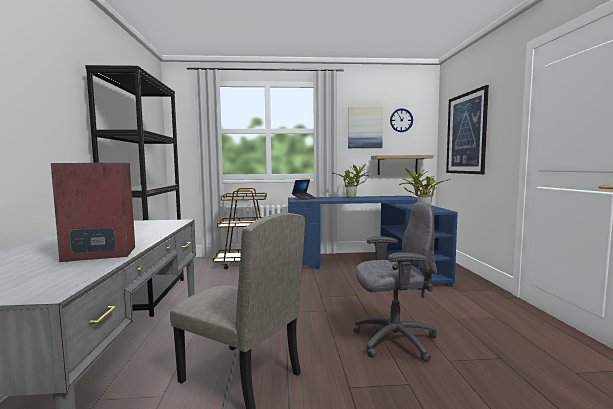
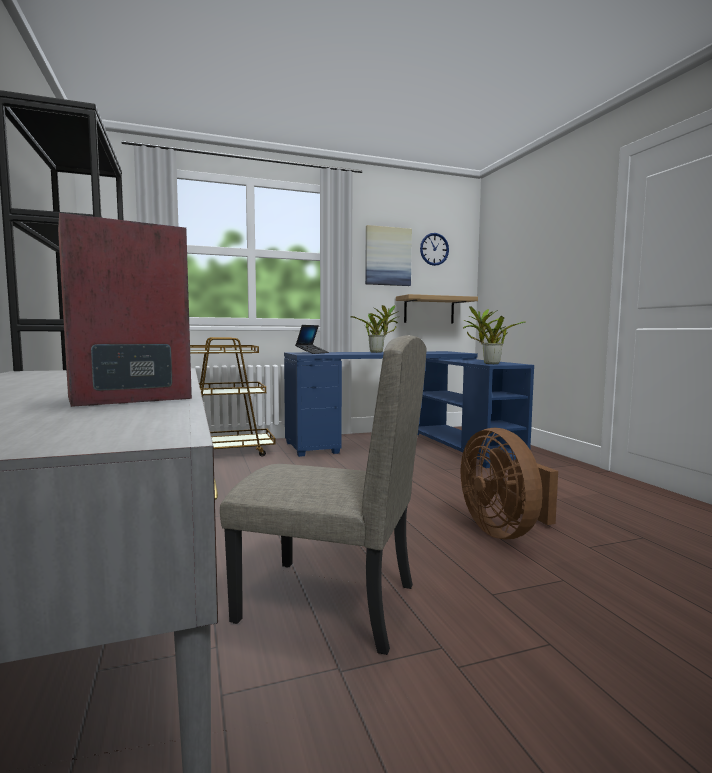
camera: 15 degrees left, 0 degrees up
(393, 340) = (504, 531): grey office chair -> brown fan
(466, 133) = (525, 267): picture -> none

